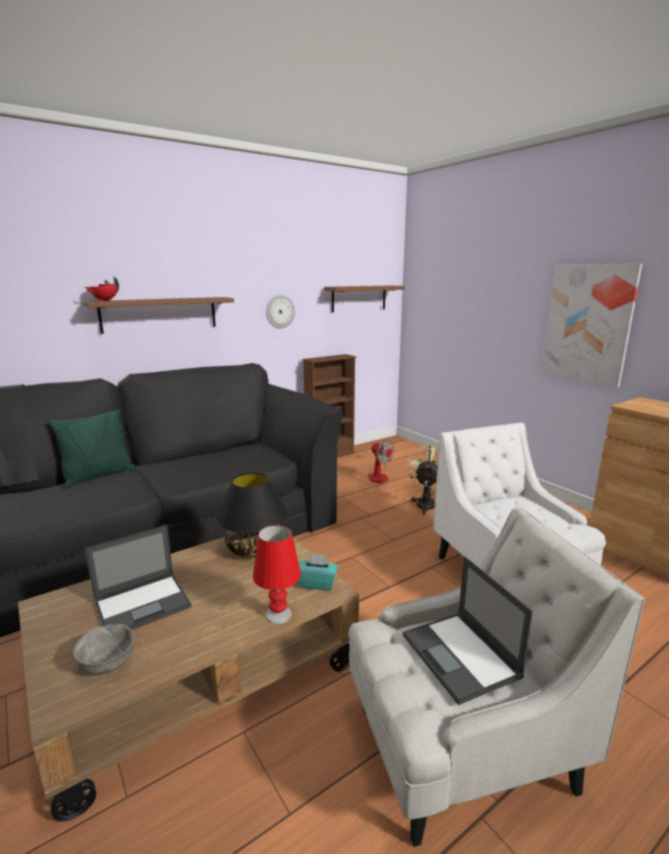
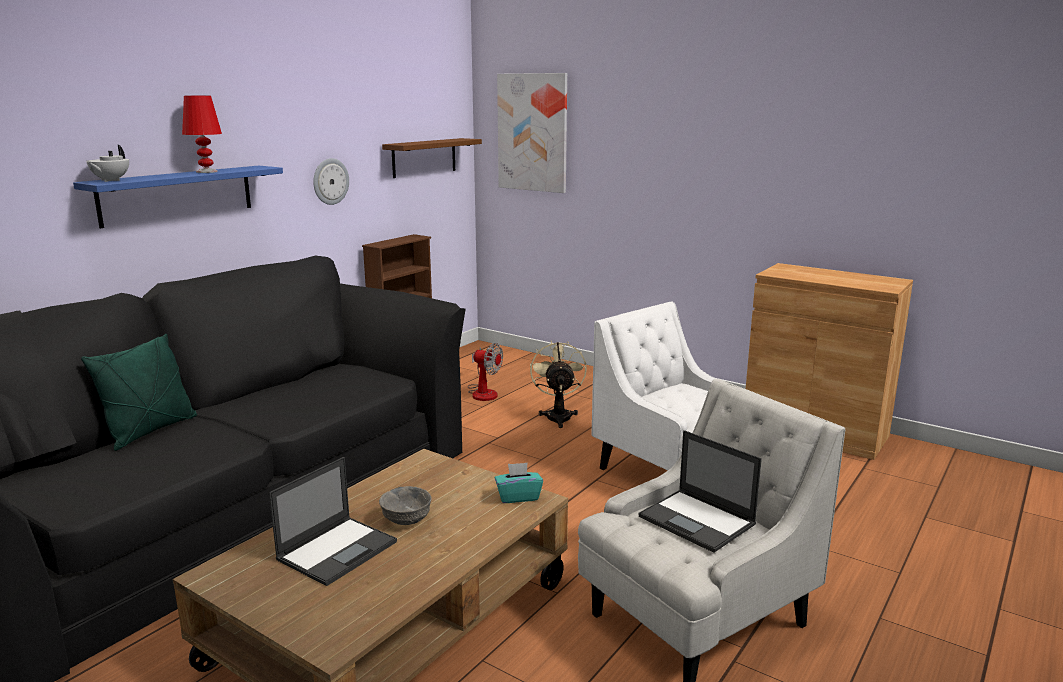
camera: 20 degrees left, 0 degrees up
(104, 300) = (110, 180): red teapot -> white teapot
(107, 663) = (348, 603): grey bowl -> grey bowl (406, 520)
(159, 314) = (177, 195): brown shelf -> blue shelf
(253, 548) = (421, 478): black table lamp -> none
(278, 615) = (499, 530): red table lamp -> red table lamp (207, 171)
(588, 324) = (716, 185): picture -> picture (532, 132)

